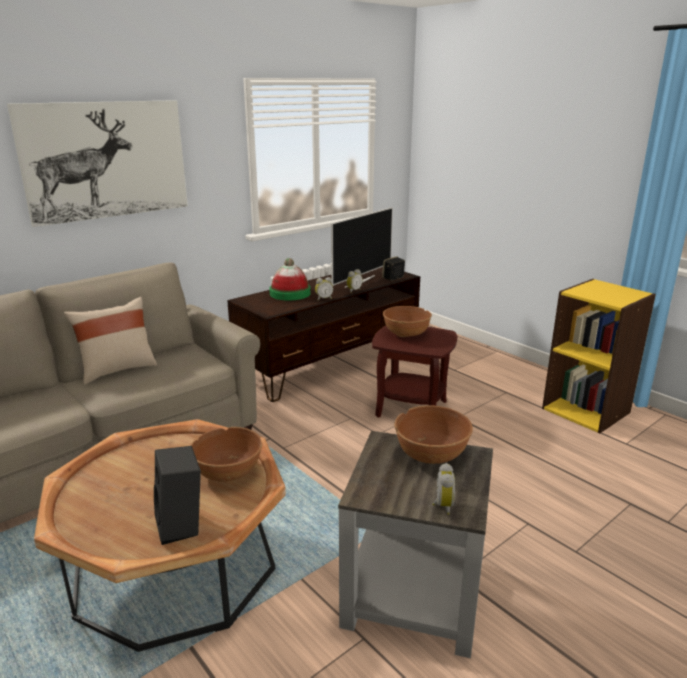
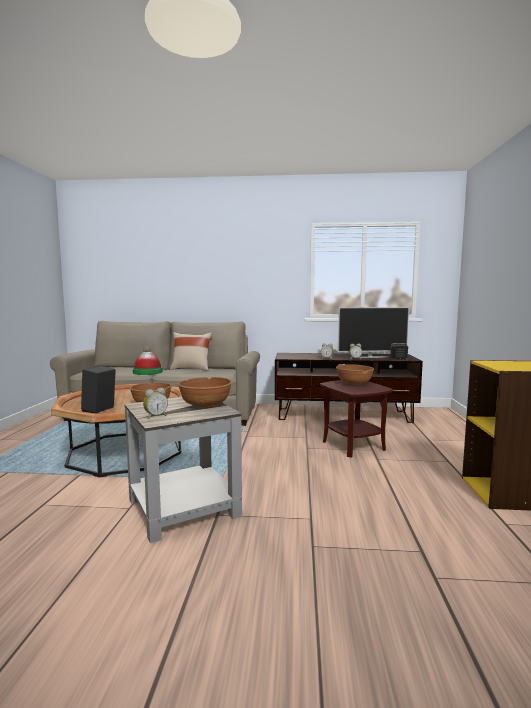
camera: 45 degrees right, 15 degrees down
(106, 160) = (223, 265): picture -> none
(290, 293) = (315, 355): hat -> hat (147, 372)

